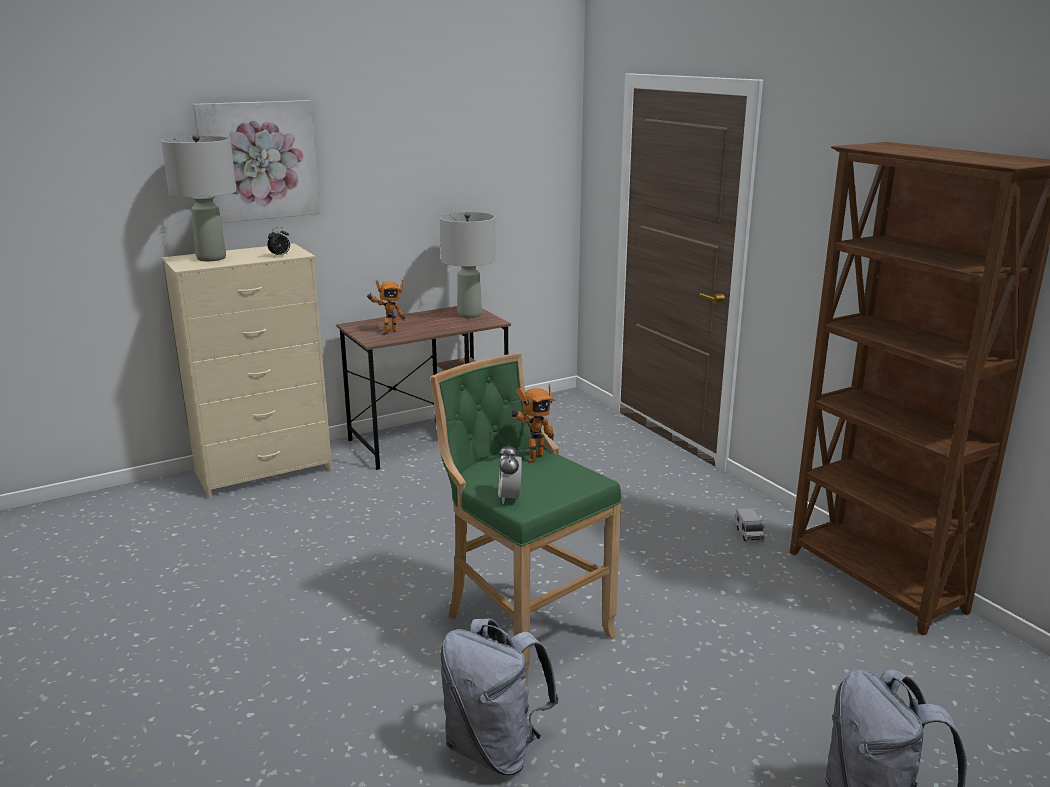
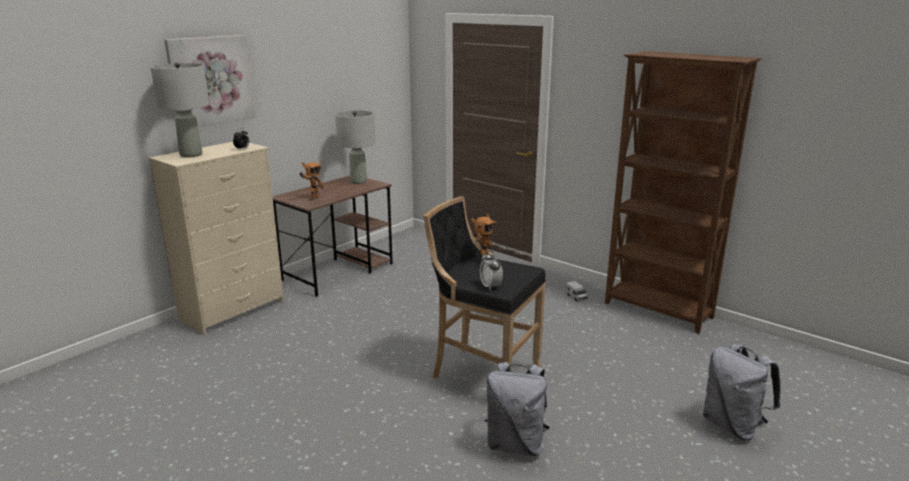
camera: 20 degrees left, 0 degrees up
(522, 626) = (482, 373): green stool -> black stool

